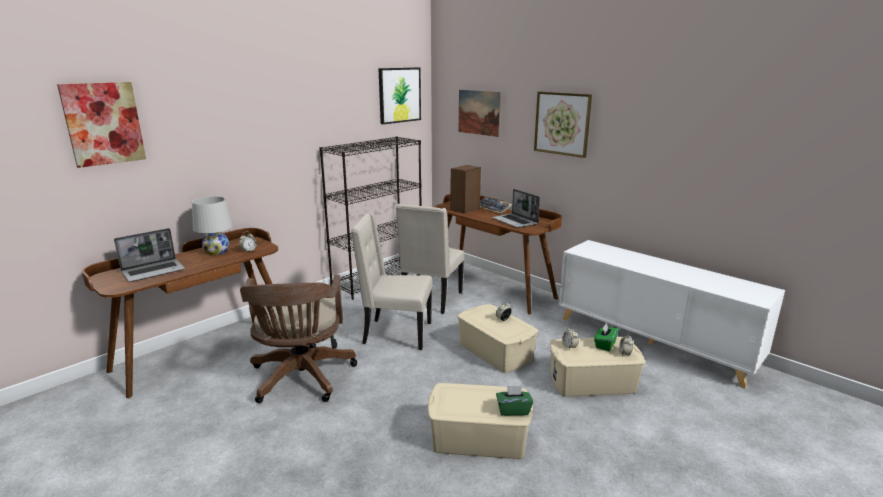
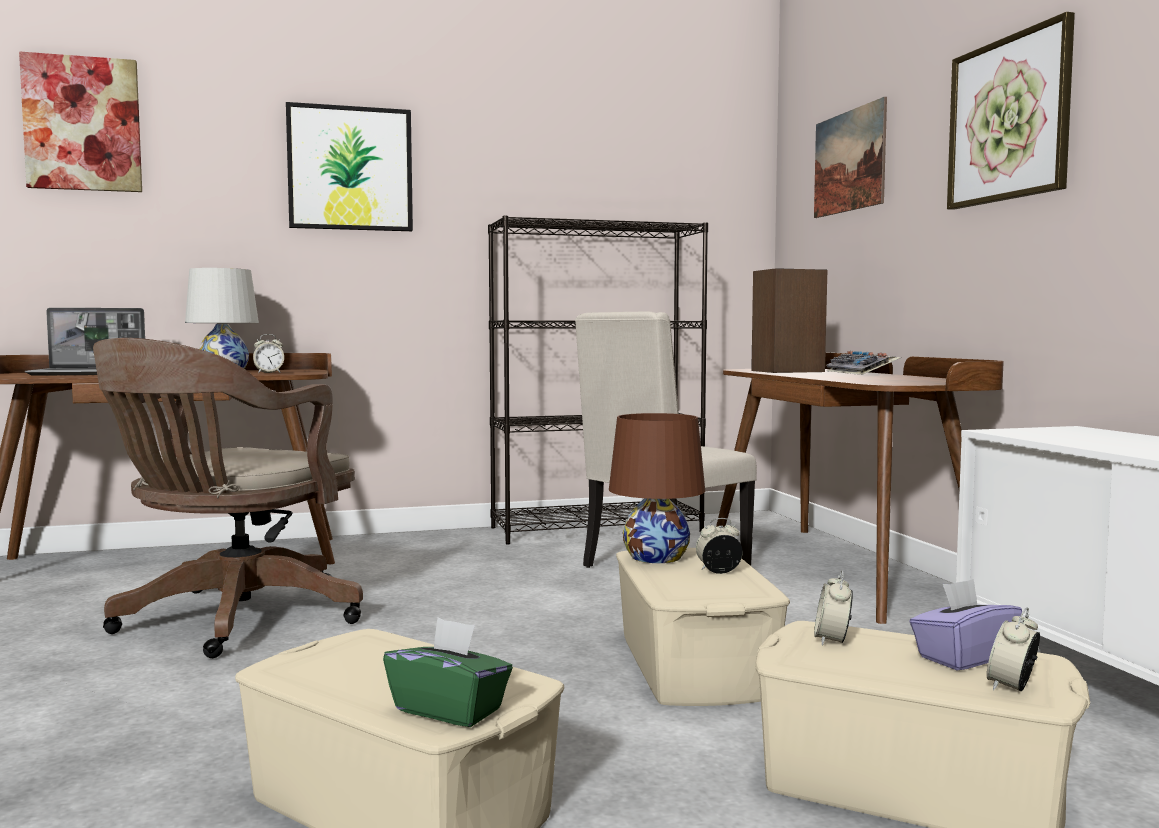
camera: 30 degrees right, 15 degrees down
(395, 334) = (510, 597): beige chair -> none
(399, 95) = (691, 147): picture -> picture (350, 169)
(474, 316) = (655, 557): none -> brown table lamp
(515, 221) = (875, 379): laptop -> none
(605, 345) = (963, 657): green tissue box -> purple tissue box

